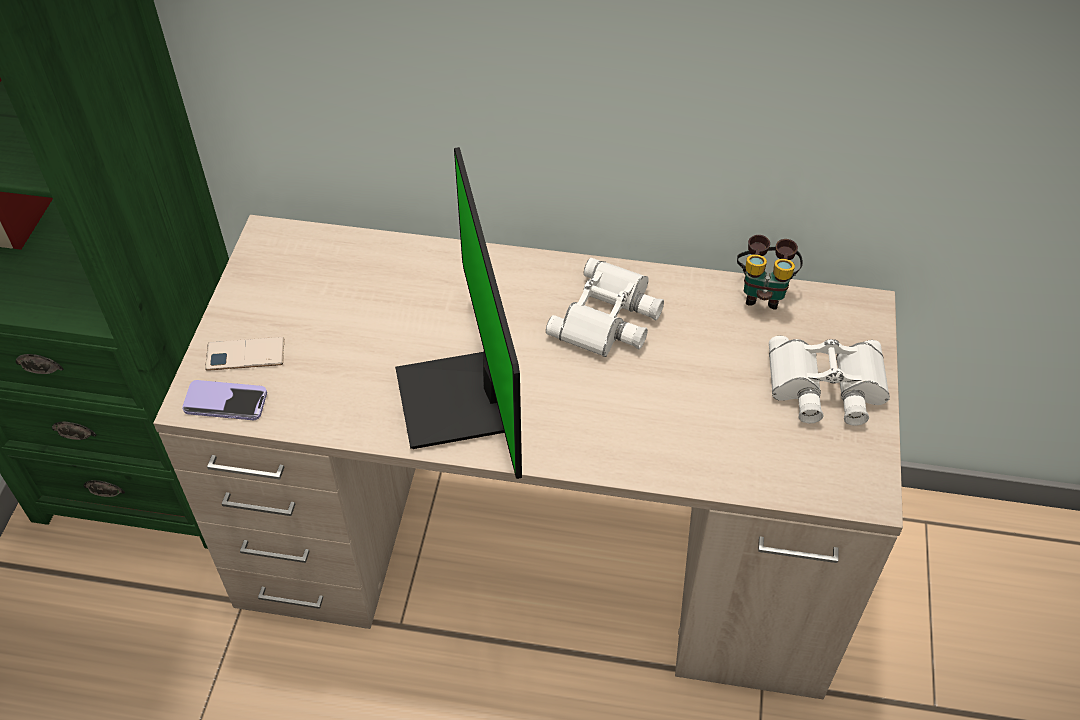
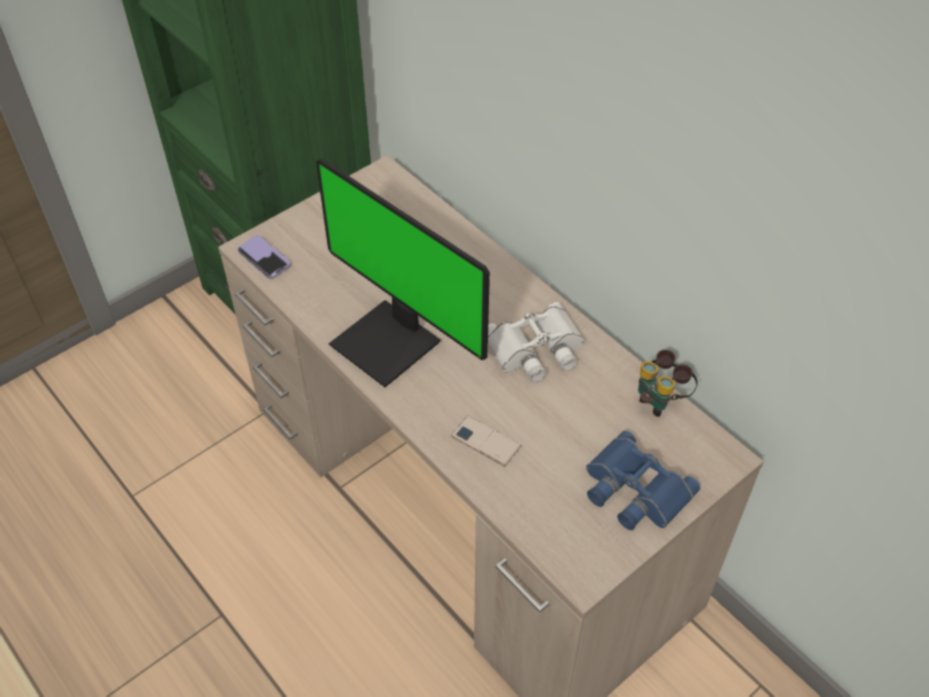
camera: 40 degrees right, 0 degrees up
(245, 354) = (301, 237): phone -> phone (485, 441)
(461, 401) = (390, 342): monitor -> monitor turned 75 degrees counterclockwise
(826, 388) = (633, 490): white binoculars -> blue binoculars

